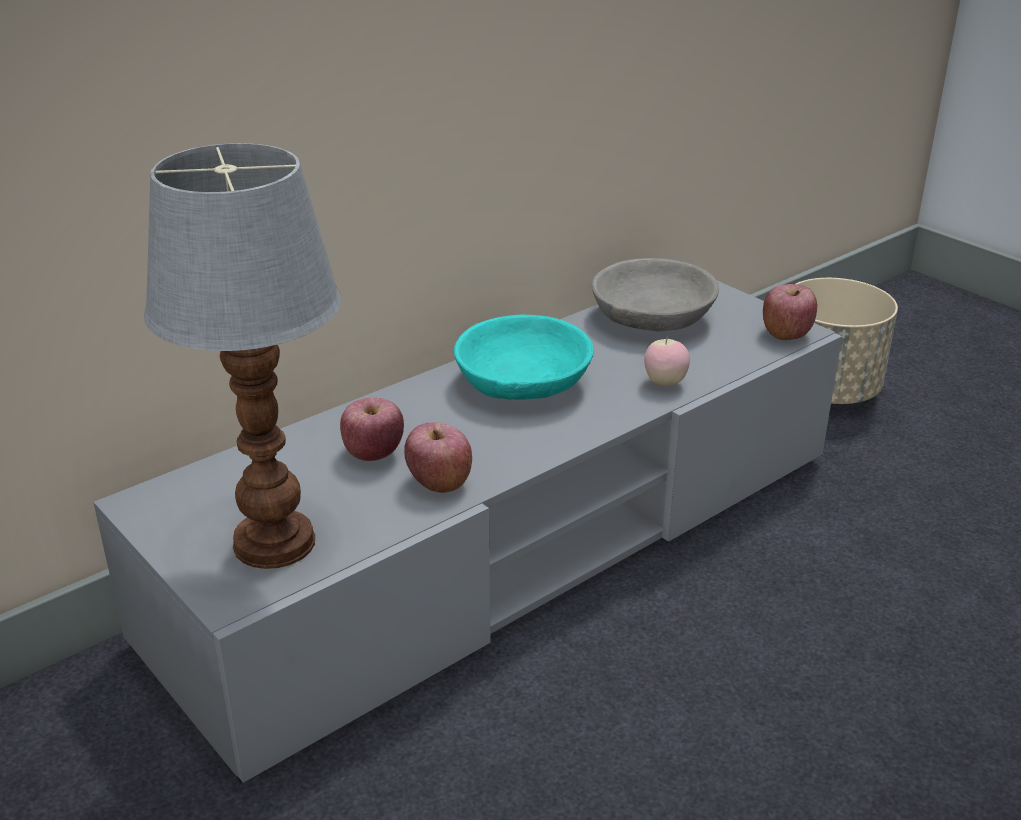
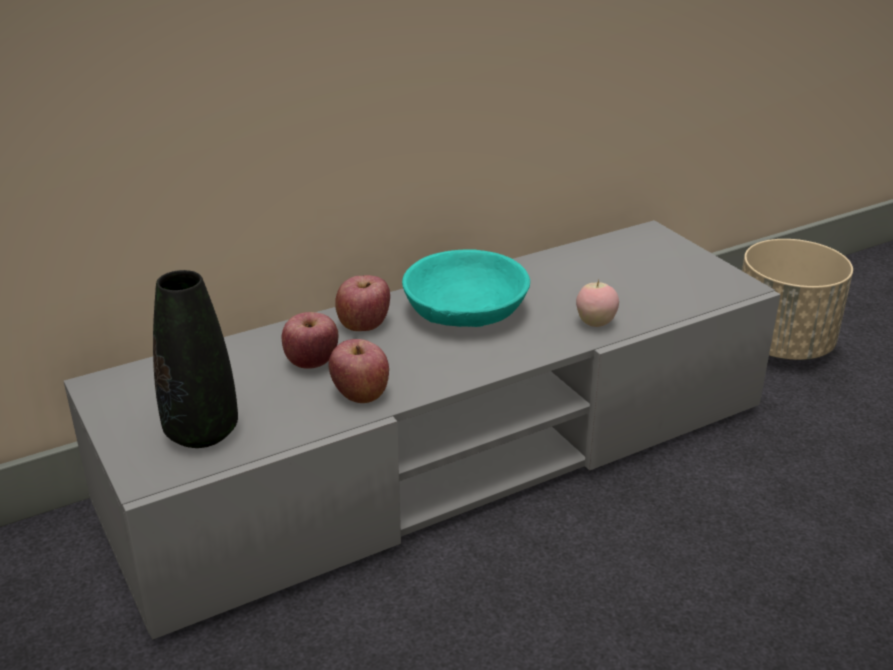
camera: 10 degrees right, 0 degrees up
(277, 544) = (202, 433): table lamp -> black vase
(653, 318) = (605, 262): grey bowl -> none
(786, 334) = (726, 288): apple -> apple (363, 324)

